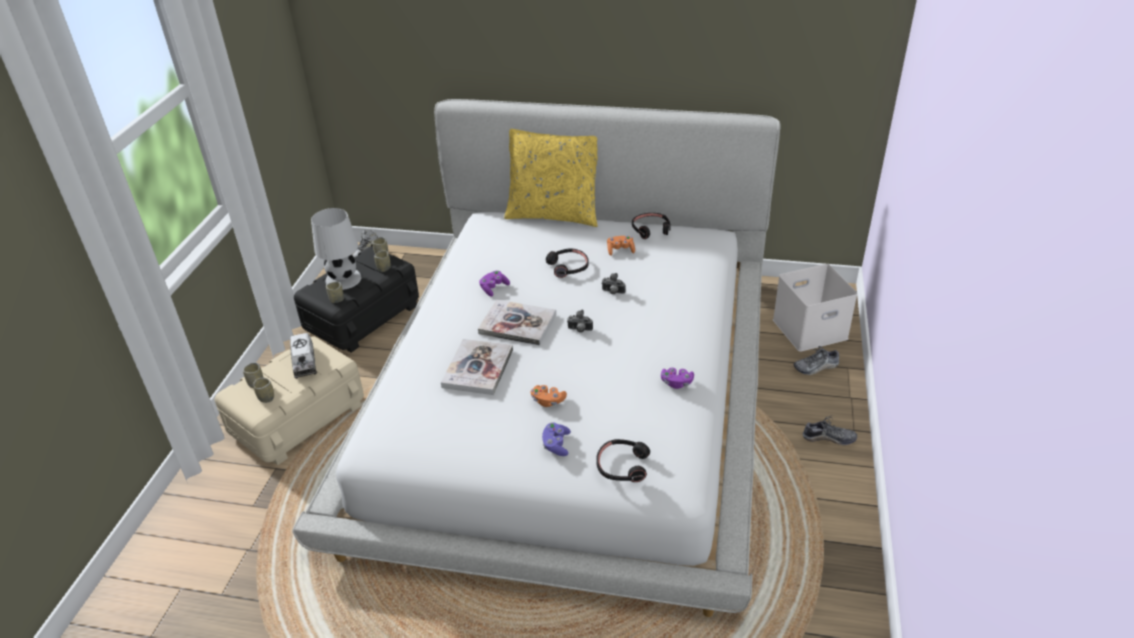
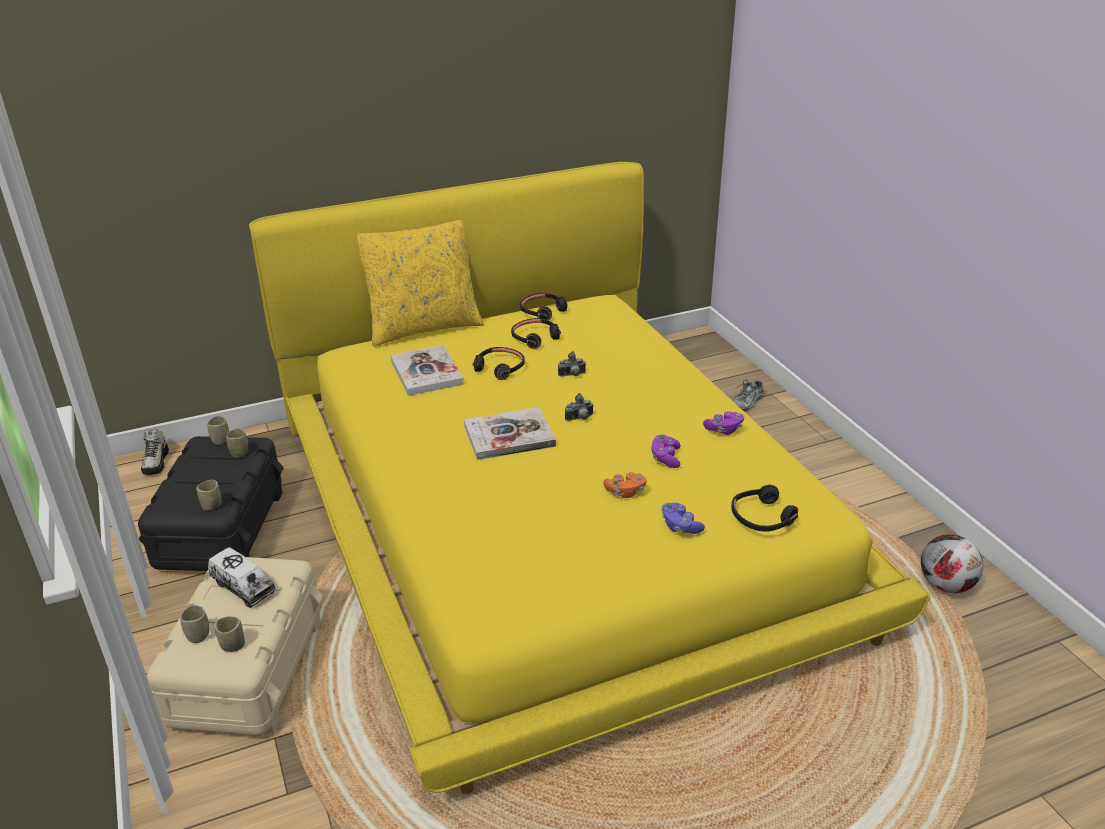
camera: 35 degrees left, 5 degrees down
(343, 279) = (196, 481): white table lamp -> none
(478, 368) = (516, 491): book -> book (426, 372)
(494, 288) = (442, 412): purple game controller -> purple game controller (665, 458)
(570, 398) = (553, 515): white bed -> yellow bed
(620, 250) = (535, 338): orange game controller -> black headphones
(809, 330) = (709, 375): white storage box -> none
(822, 600) = (946, 585): none -> football
(828, 438) = (816, 455): shoe -> none

